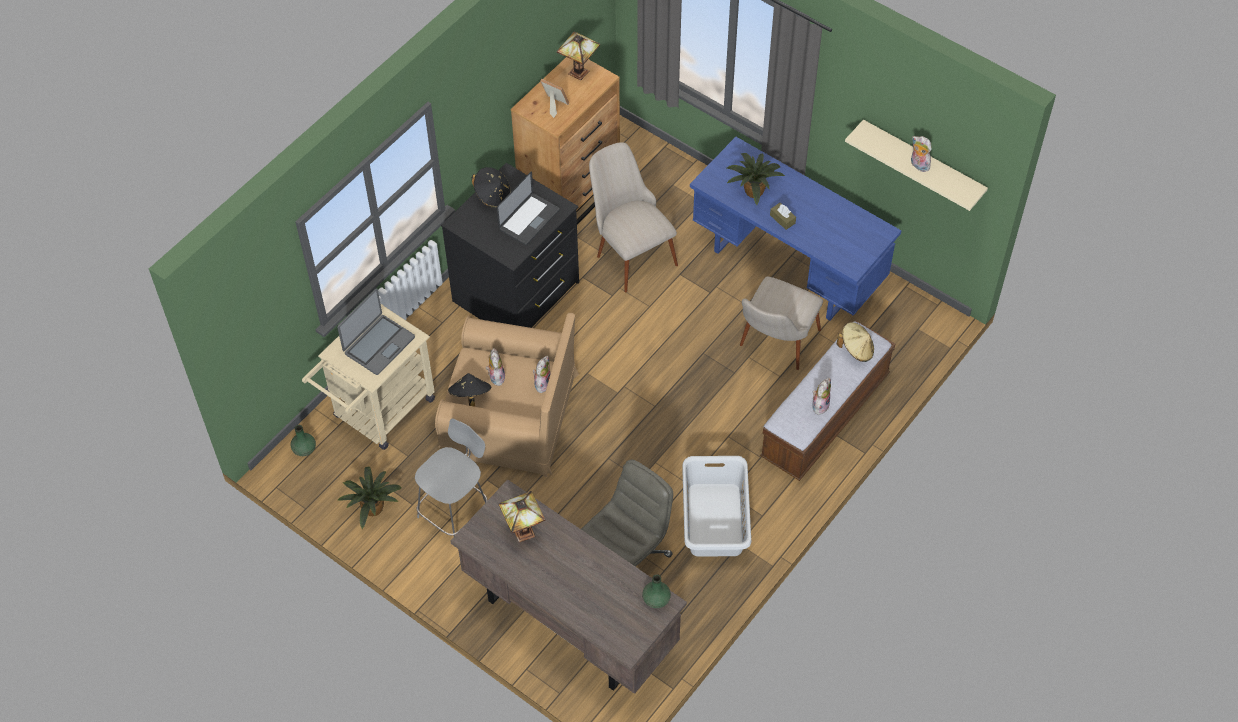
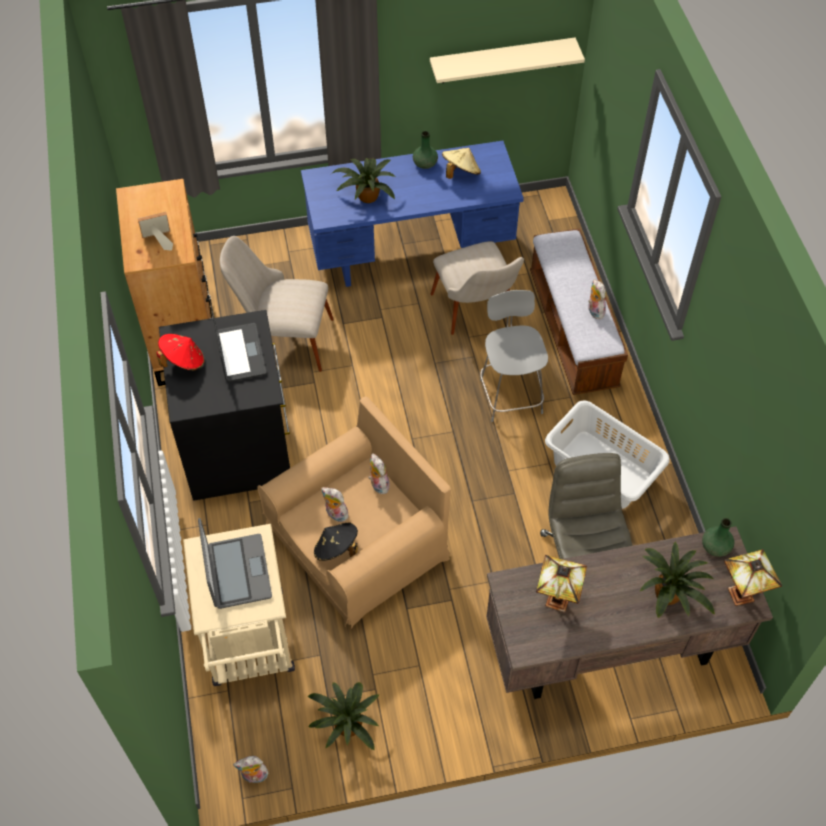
camera: 50 degrees left, 0 degrees up
(304, 449) = (225, 741): green vase -> green vase (425, 164)
(455, 512) = (416, 658): grey chair -> grey chair (510, 394)
(492, 195) = (183, 361): black hat -> red hat
(580, 72) = (146, 199): table lamp -> table lamp (742, 593)
(590, 595) = (670, 595): none -> potted plant
(782, 219) = (415, 199): brown tissue box -> none
(856, 349) = (564, 253): beige hat -> beige hat (460, 172)
(918, 165) = (511, 58): plush toy -> plush toy (254, 776)

